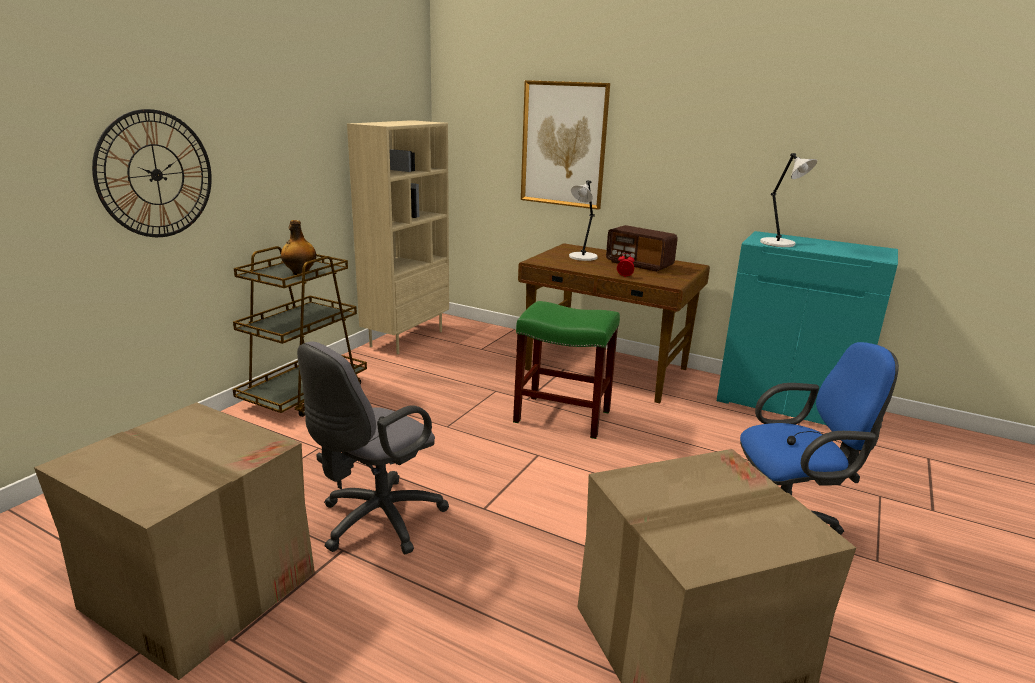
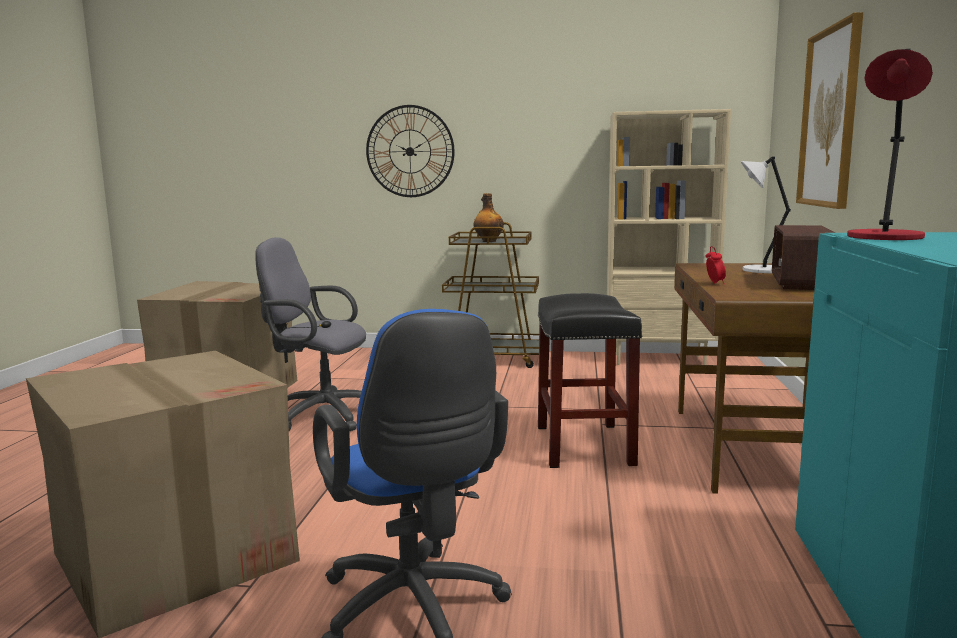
camera: 70 degrees right, 10 degrees down
(561, 416) = (582, 444): green stool -> black stool
(779, 244) = (884, 237): white table lamp -> red table lamp

